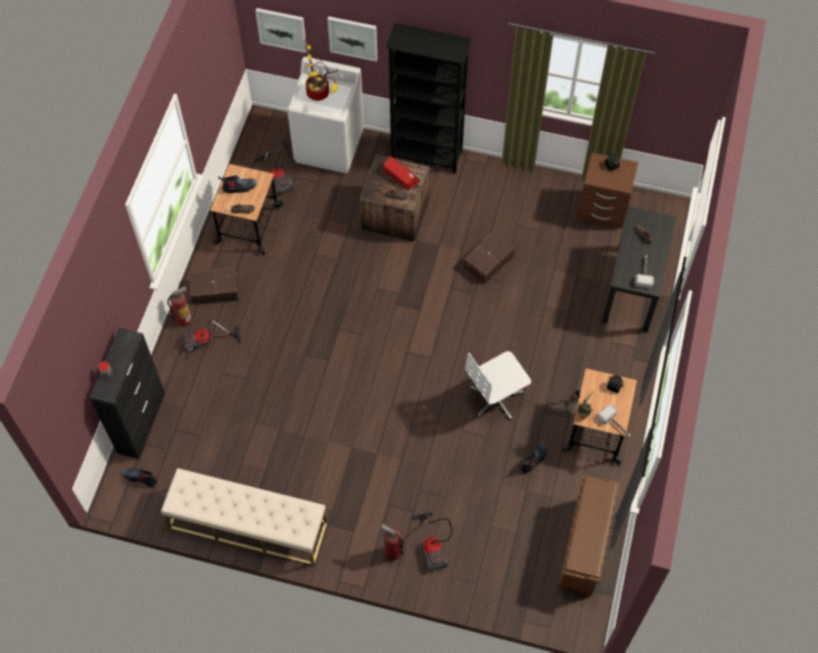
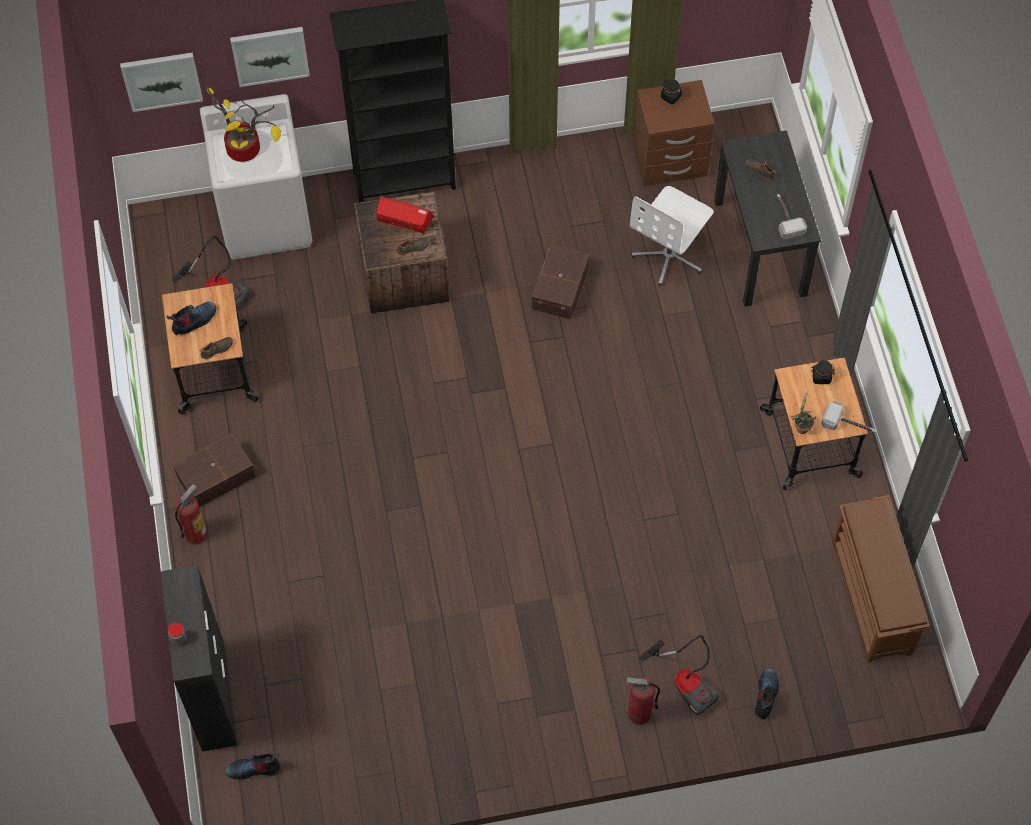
camera: 25 degrees left, 0 degrees up
(206, 343) = (243, 551): vacuum cleaner -> none
(247, 525) = (432, 765): beige bench -> none
(496, 398) = (665, 459): white office chair -> white office chair (669, 255)
(533, 460) = (752, 518): boot -> boot (766, 696)

